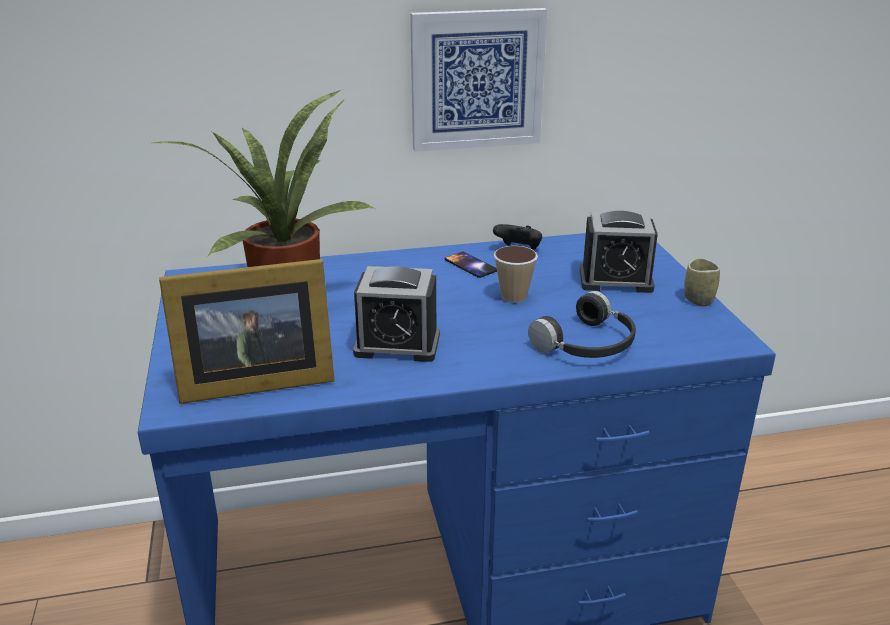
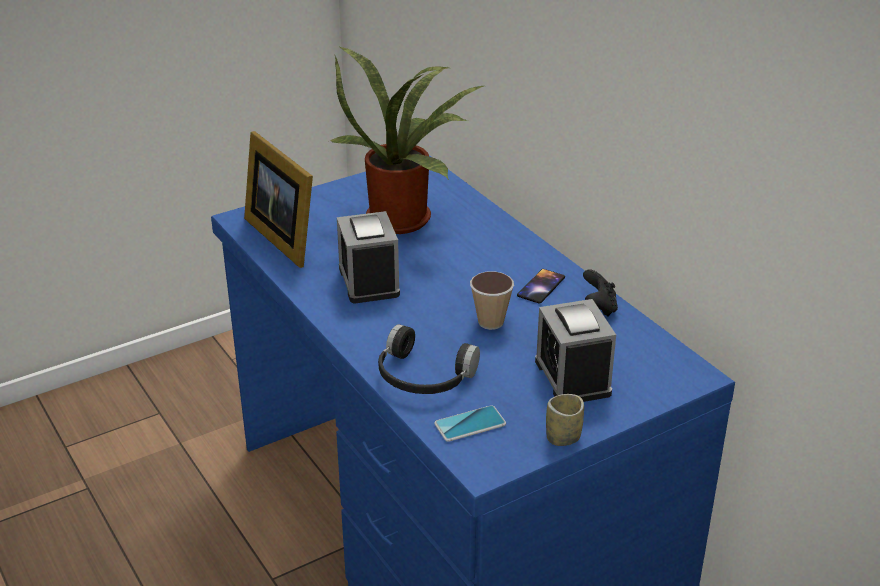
camera: 70 degrees right, 5 degrees up
(477, 79) = (623, 120): picture -> none
(670, 335) = (470, 424): none -> phone

